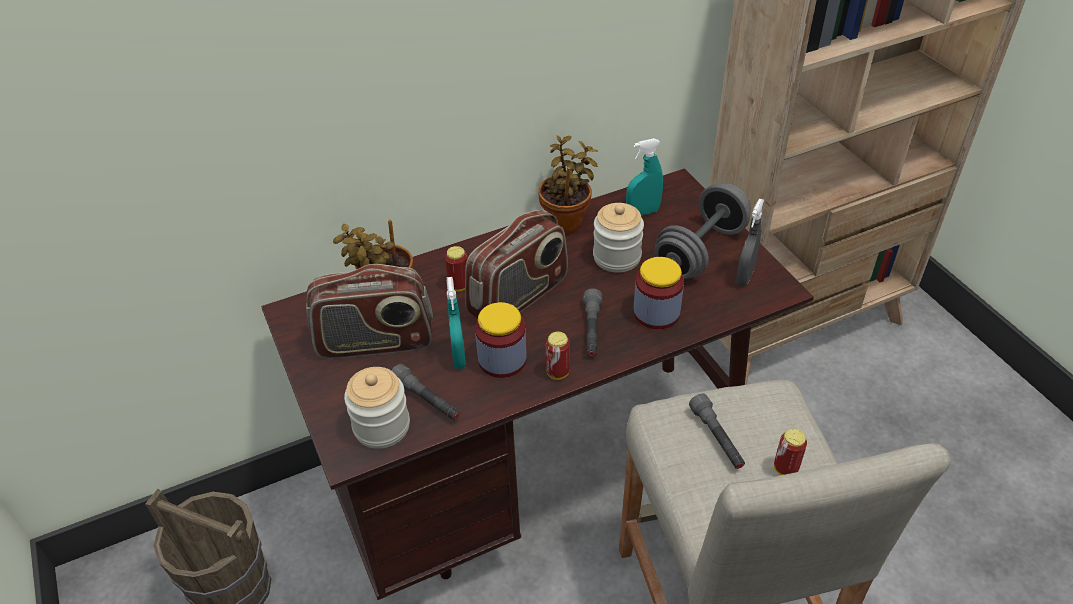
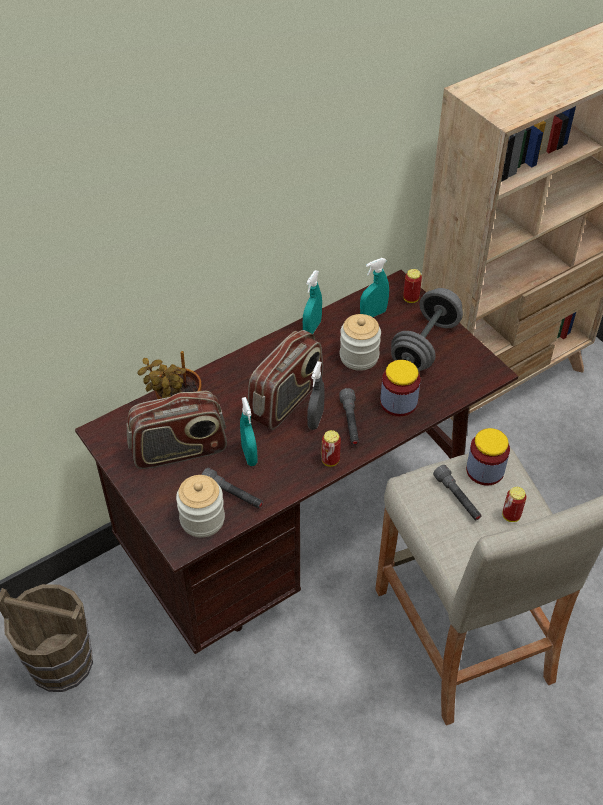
camera: 10 degrees left, 5 degrees up
(459, 286) = (236, 395): can -> can (411, 299)
(502, 360) = (284, 454): jar -> jar (485, 470)
(566, 221) = (312, 328): potted plant -> turquoise spray bottle
(744, 276) = (463, 364): grey spray bottle -> grey spray bottle (315, 419)

